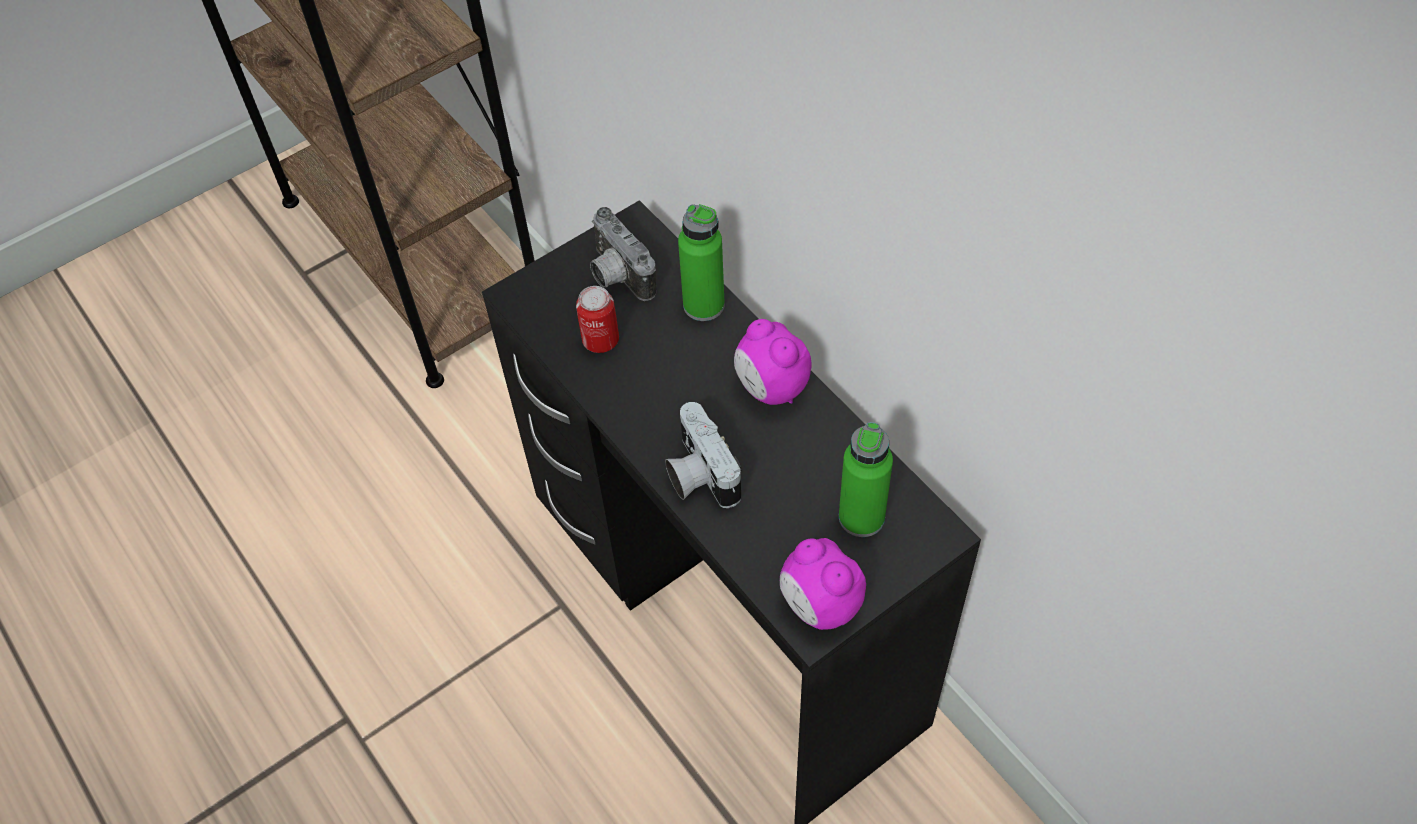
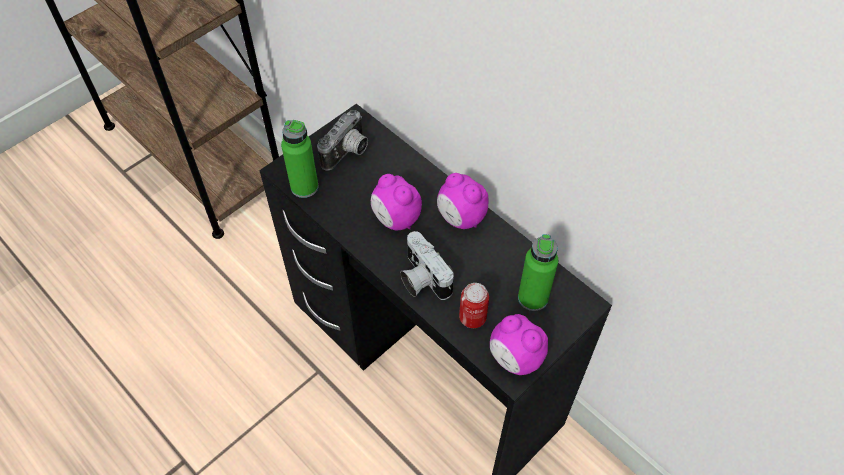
camera: 10 degrees left, 0 degrees up
(600, 340) = (344, 196): can -> can (472, 317)
(616, 276) = (348, 153): camera -> camera turned 105 degrees counterclockwise
(673, 382) = (396, 219): none -> alarm clock
(703, 305) = (408, 168): green bottle -> green bottle (304, 187)

